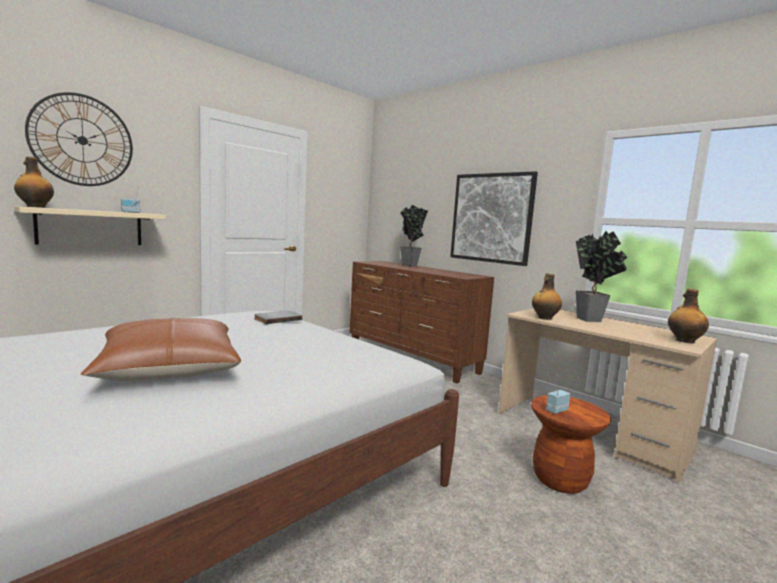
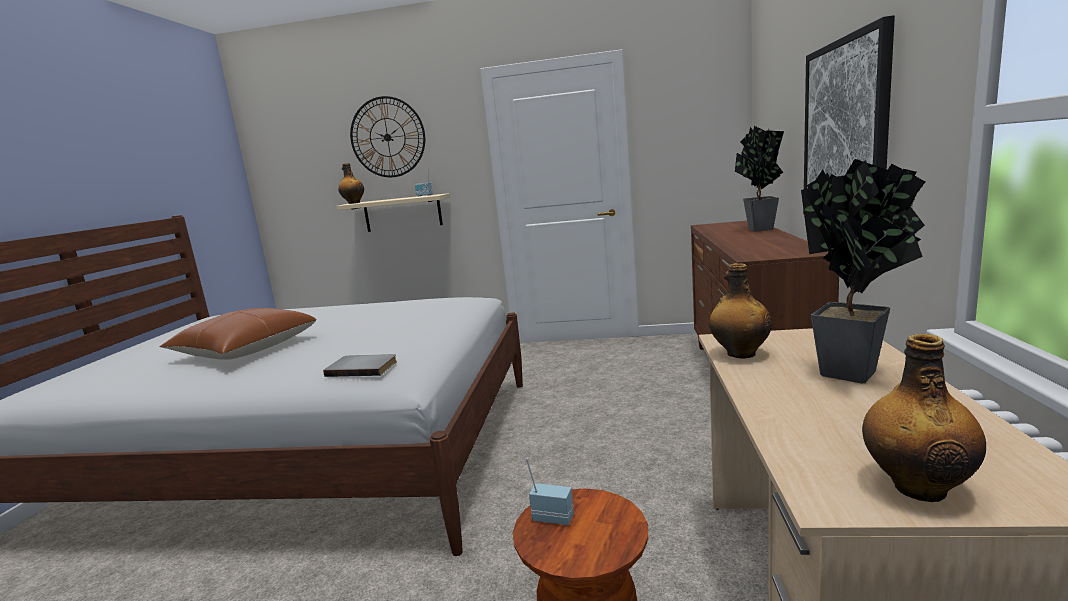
camera: 55 degrees right, 5 degrees up
(277, 319) = (438, 310): grey book -> grey book (363, 368)

